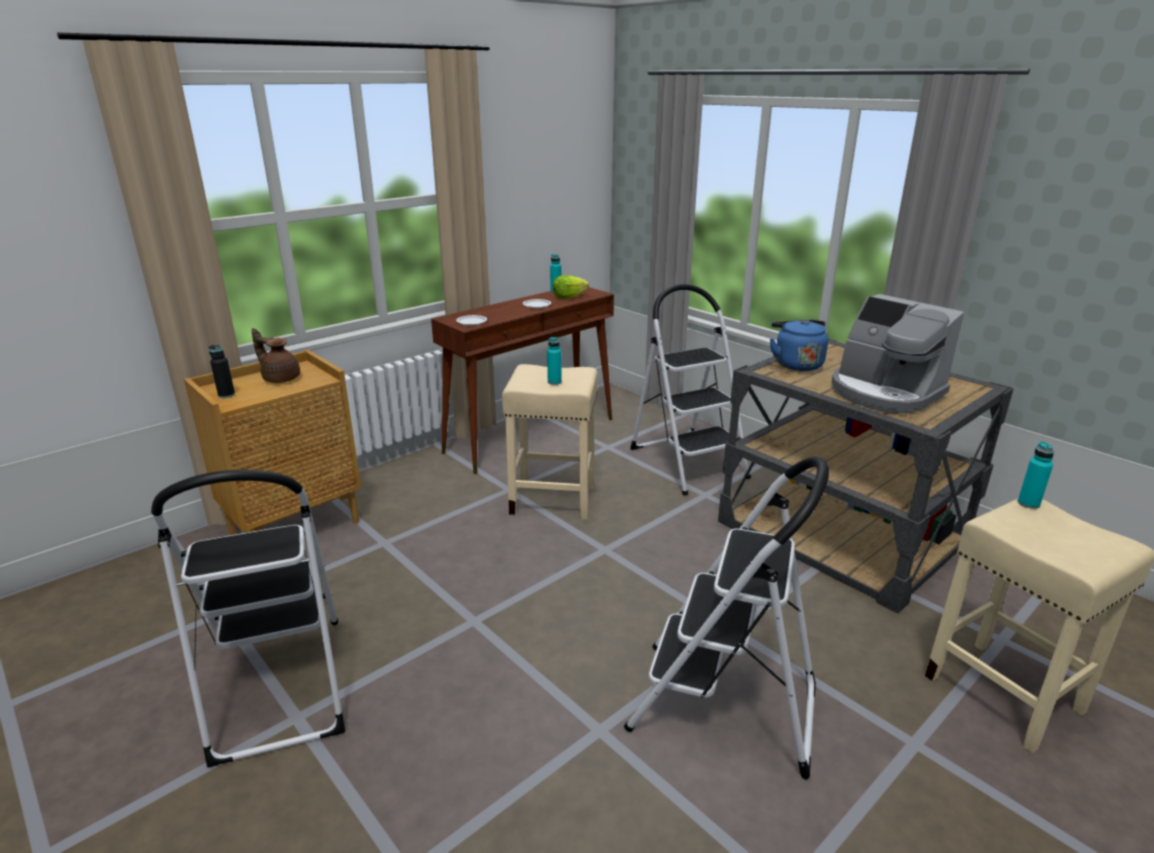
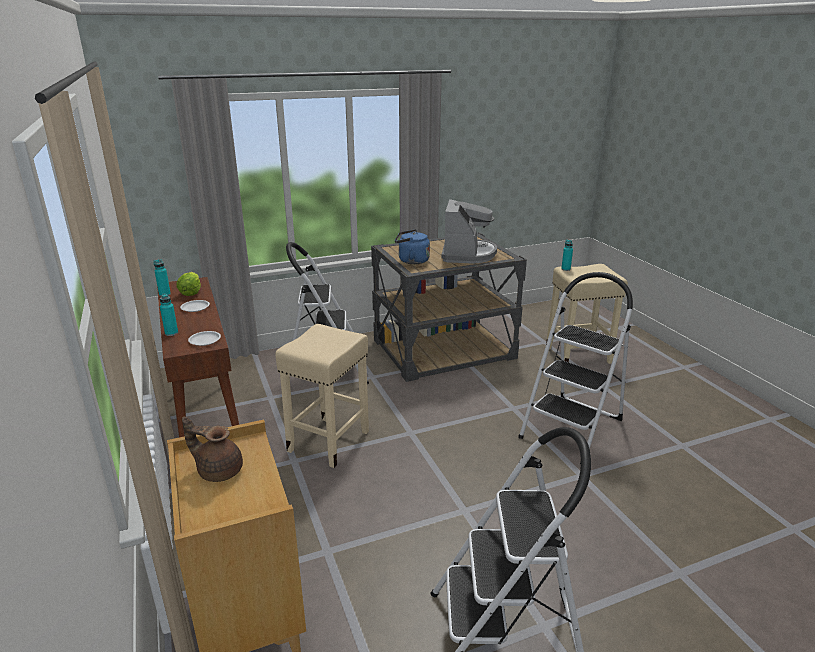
camera: 70 degrees left, 0 degrees up
(226, 395) = (237, 511): black bottle -> none
(280, 378) = (219, 470): brown teapot -> brown teapot turned 60 degrees clockwise
(554, 382) = (331, 342): turquoise bottle -> turquoise bottle (171, 333)
(884, 393) = (467, 254): coffee machine -> coffee machine turned 60 degrees counterclockwise

